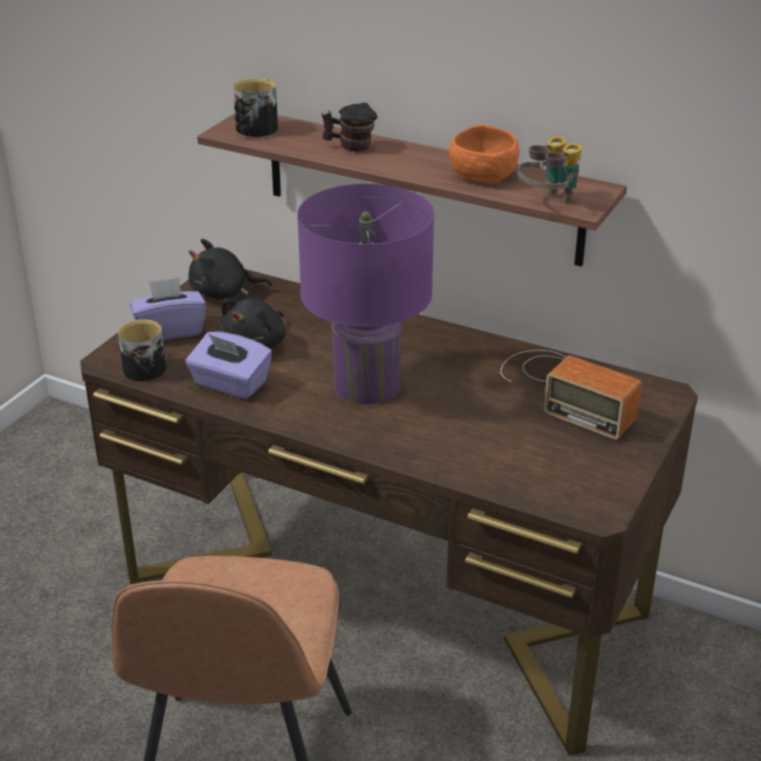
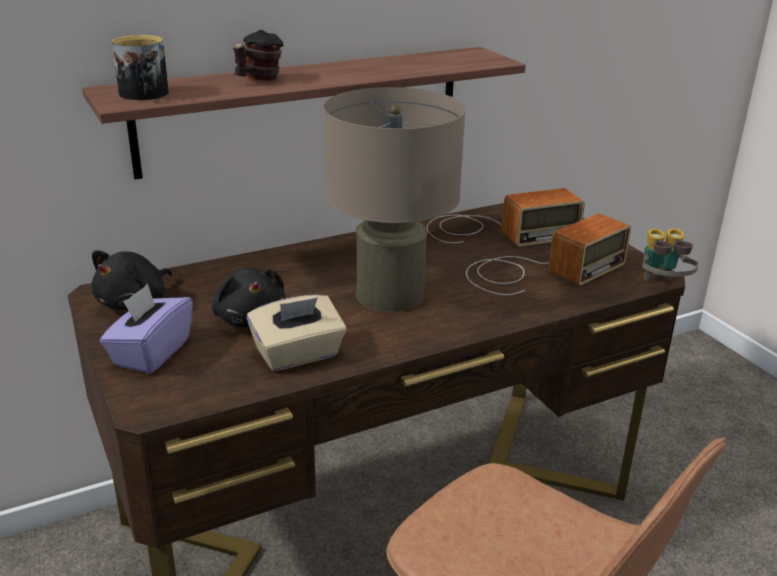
camera: 55 degrees left, 5 degrees down
(143, 366) = (192, 391): mug -> none
(230, 384) = (298, 355): purple tissue box -> beige tissue box
(366, 385) = (390, 295): purple table lamp -> beige table lamp
(483, 175) = (396, 65): orange bowl -> none
(512, 441) = (539, 271): none -> radio
(548, 202) = (475, 64): binoculars -> binoculars (661, 286)

